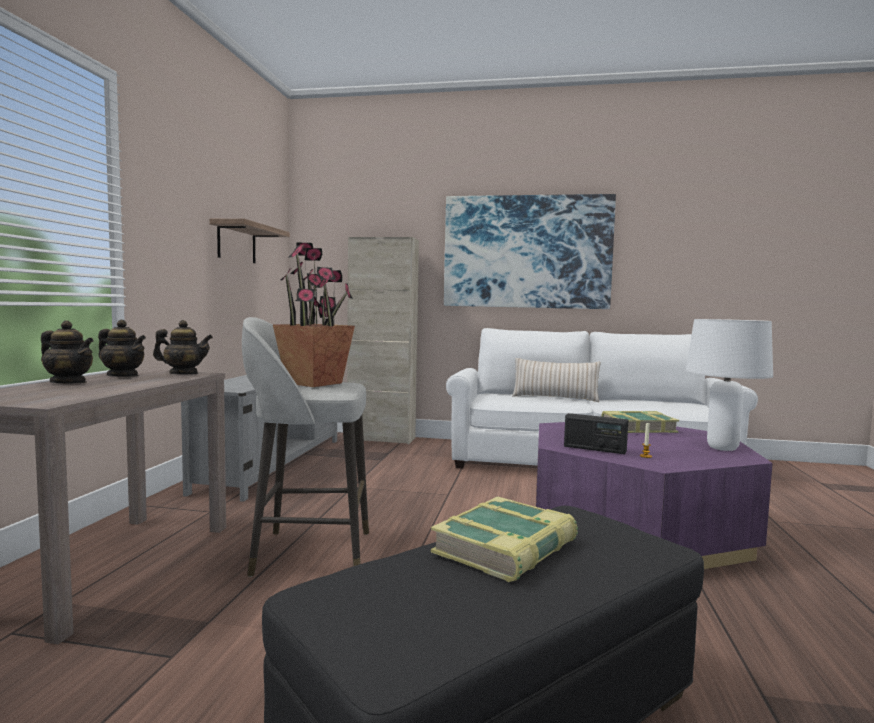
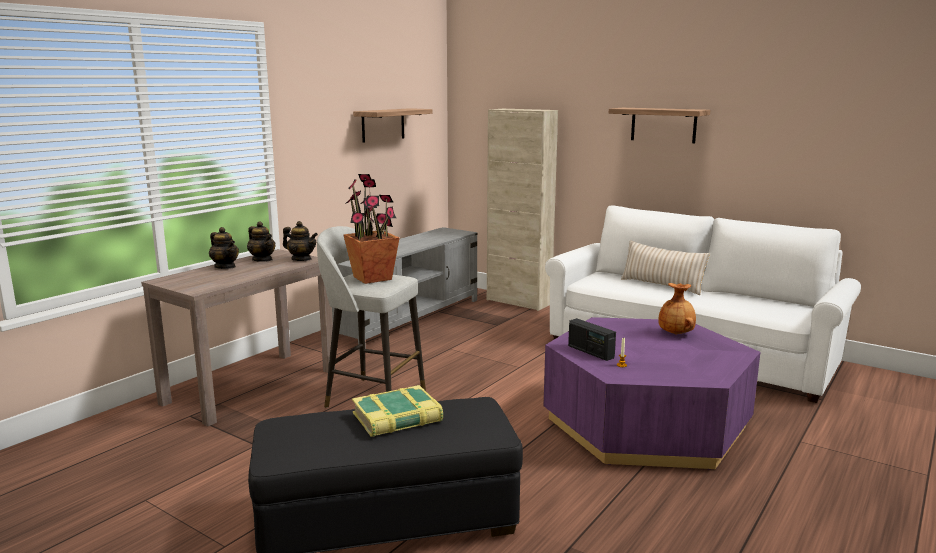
camera: 25 degrees right, 10 degrees up
(526, 252) = (663, 125): picture -> shelf
(638, 428) = (676, 334): book -> brown vase
(722, 448) = (713, 367): white table lamp -> none

